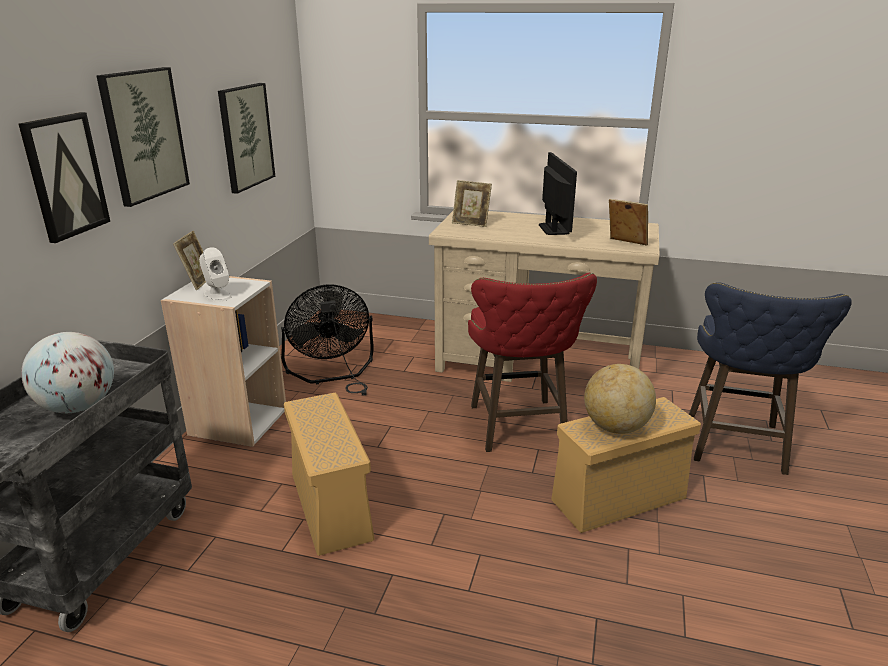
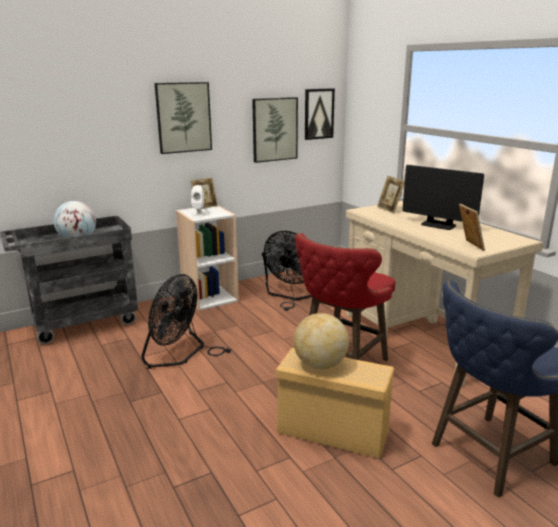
camera: 45 degrees right, 5 degrees down
(65, 176) = (123, 131): picture -> picture (318, 114)
(331, 507) = (185, 351): beige storage box -> black fan
(553, 229) = (438, 225): monitor -> monitor turned 90 degrees clockwise

